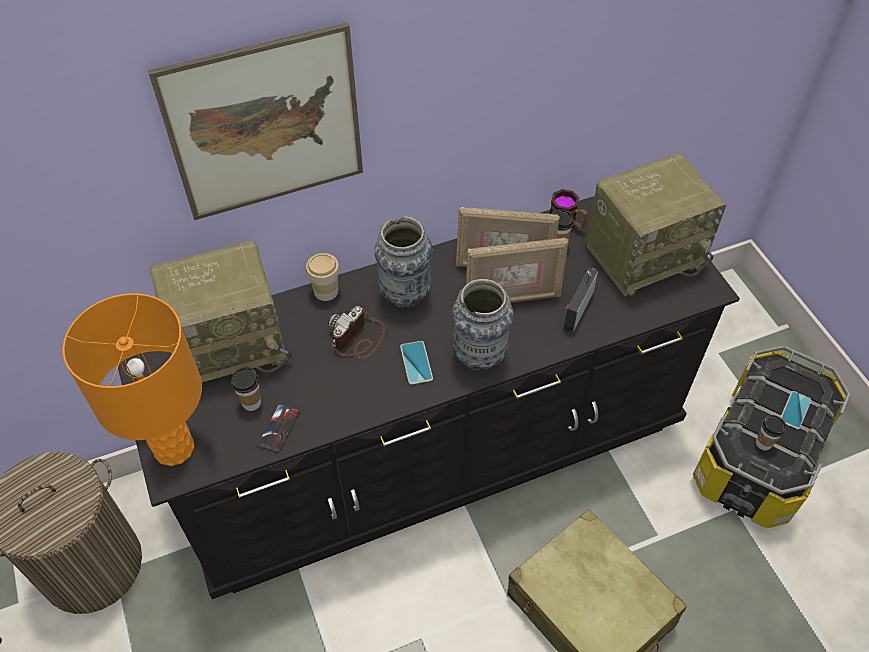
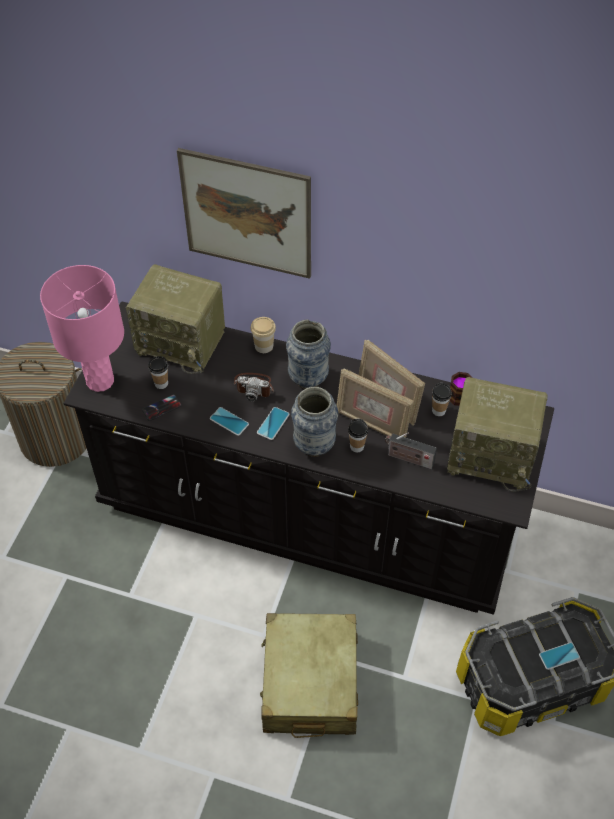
camera: 40 degrees right, 0 degrees up
(174, 449) = (100, 381): orange table lamp -> pink table lamp
(358, 338) = (254, 386): camera -> camera turned 150 degrees counterclockwise
(368, 392) = (229, 421): none -> phone
(578, 308) = (408, 459): radio -> radio turned 135 degrees counterclockwise
(763, 443) = (510, 659): cup -> cup (357, 446)

